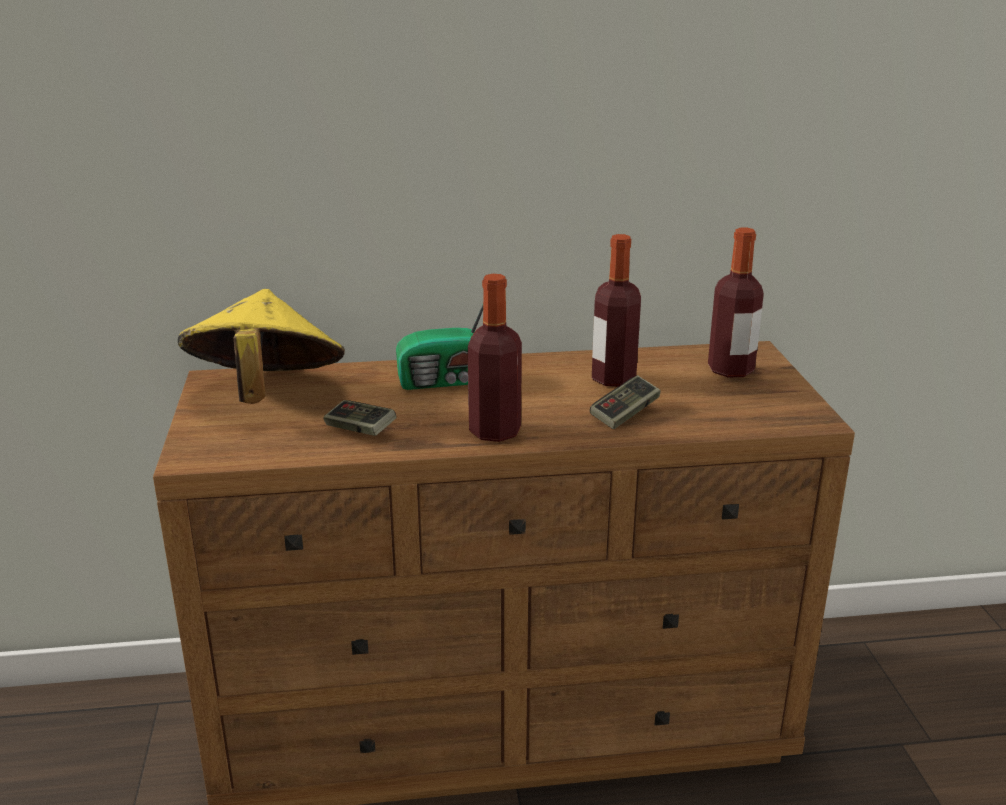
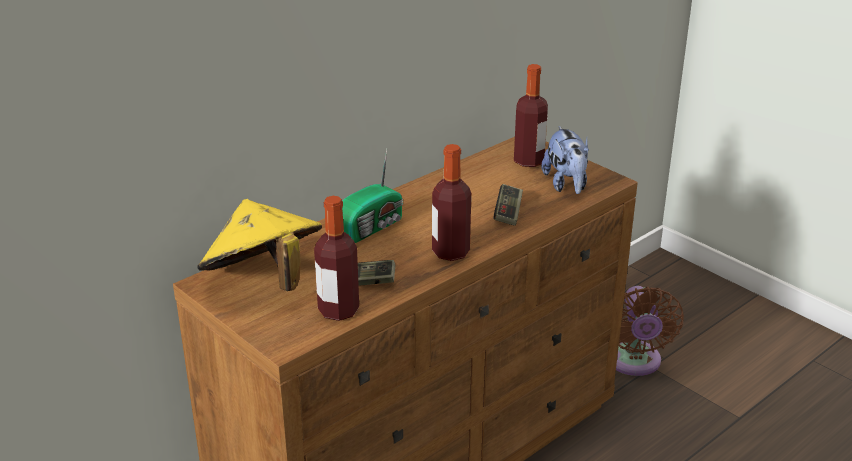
camera: 35 degrees left, 5 degrees up
(613, 379) = (471, 190): bottle -> bottle (338, 310)
(745, 407) = (566, 185): none -> plush toy
(879, 727) = (634, 363): none -> brown fan

